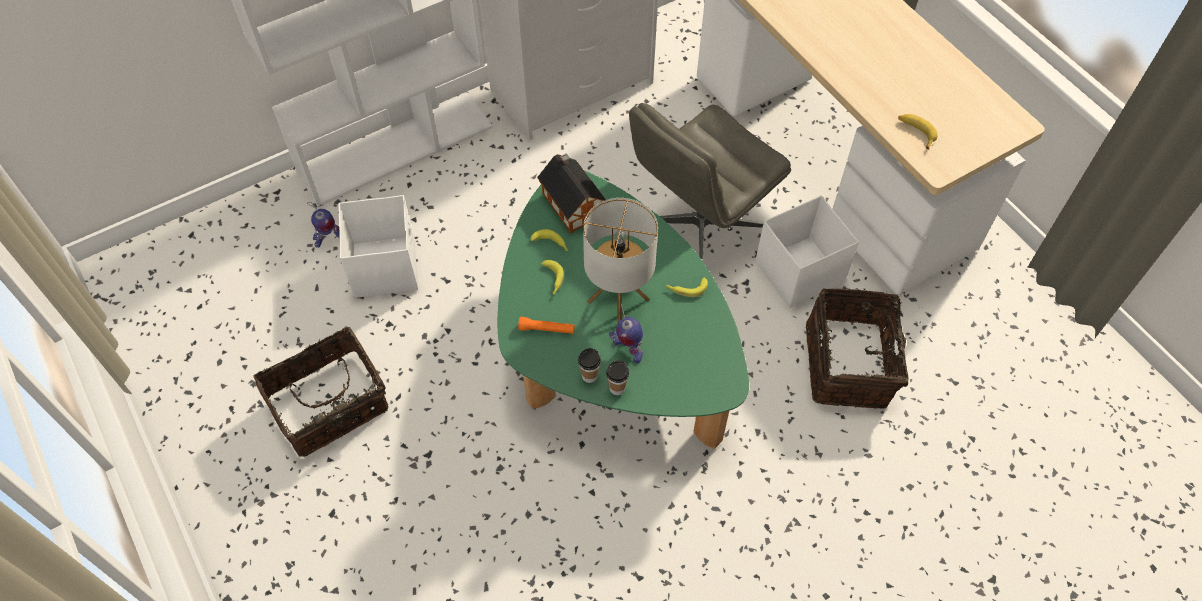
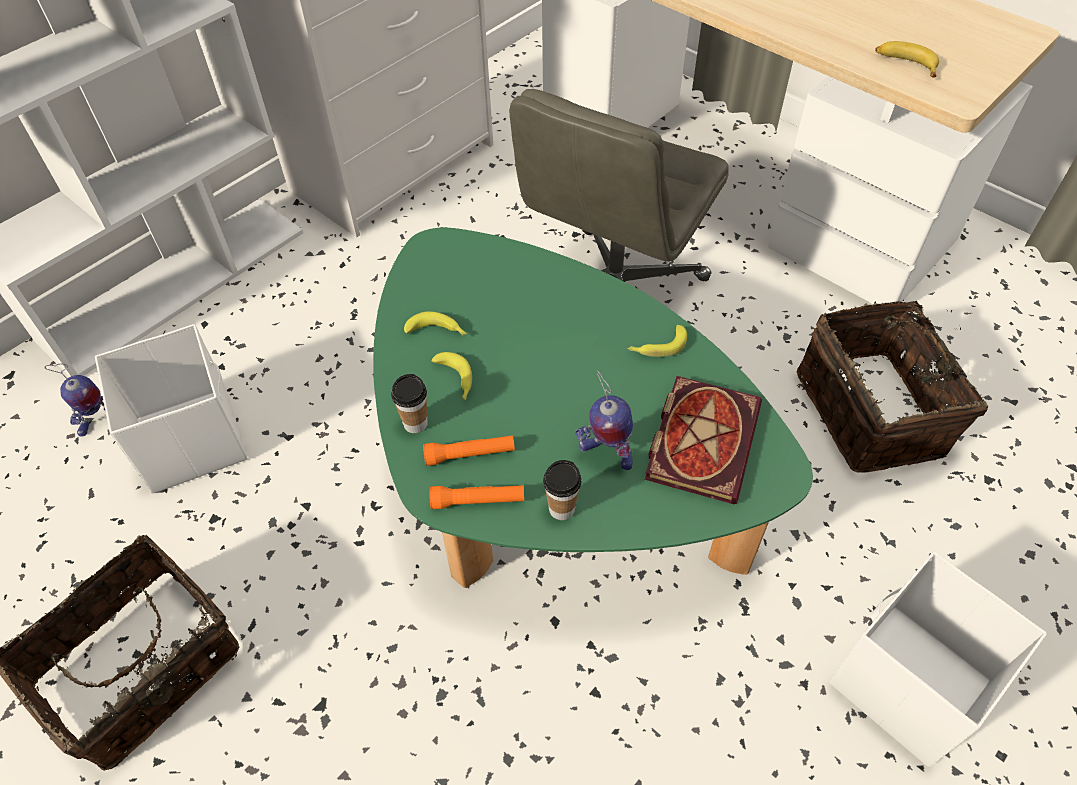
camera: 15 degrees left, 5 degrees down
(542, 358) = (478, 501): none -> orange flashlight
(572, 203) = (450, 272): toy house -> none
(617, 388) = (612, 517): cup -> cup (415, 423)
(618, 300) = (564, 386): table lamp -> none
(689, 355) = (701, 438): none -> book
(798, 272) = (757, 316): white storage box -> white storage box (907, 683)

